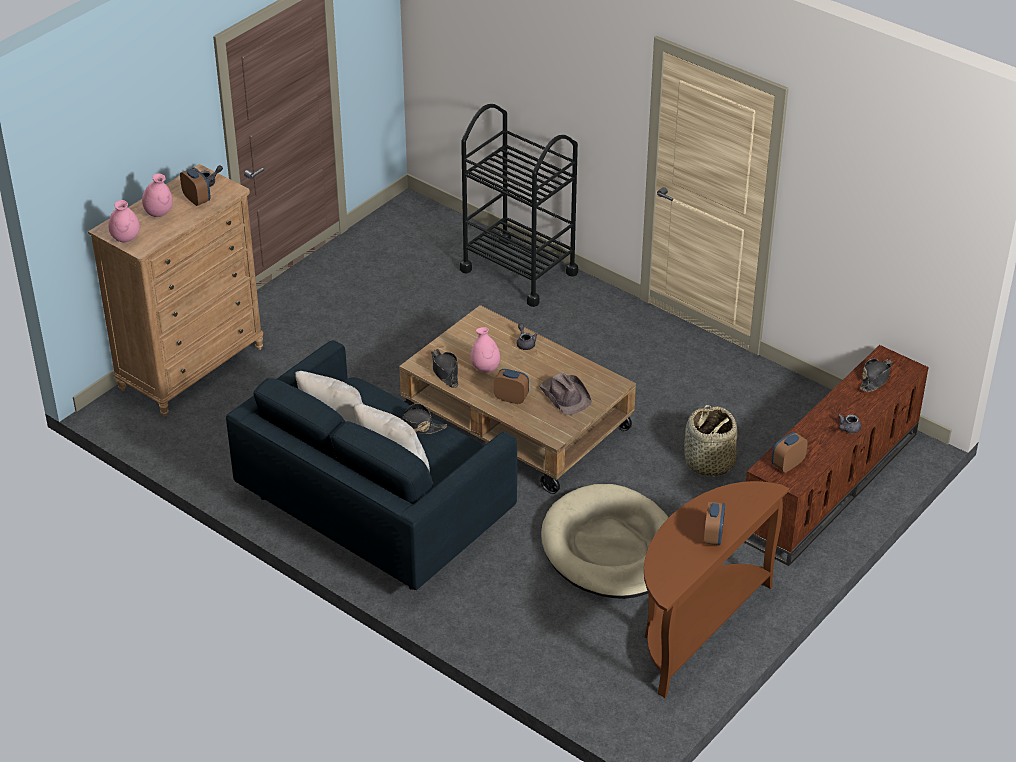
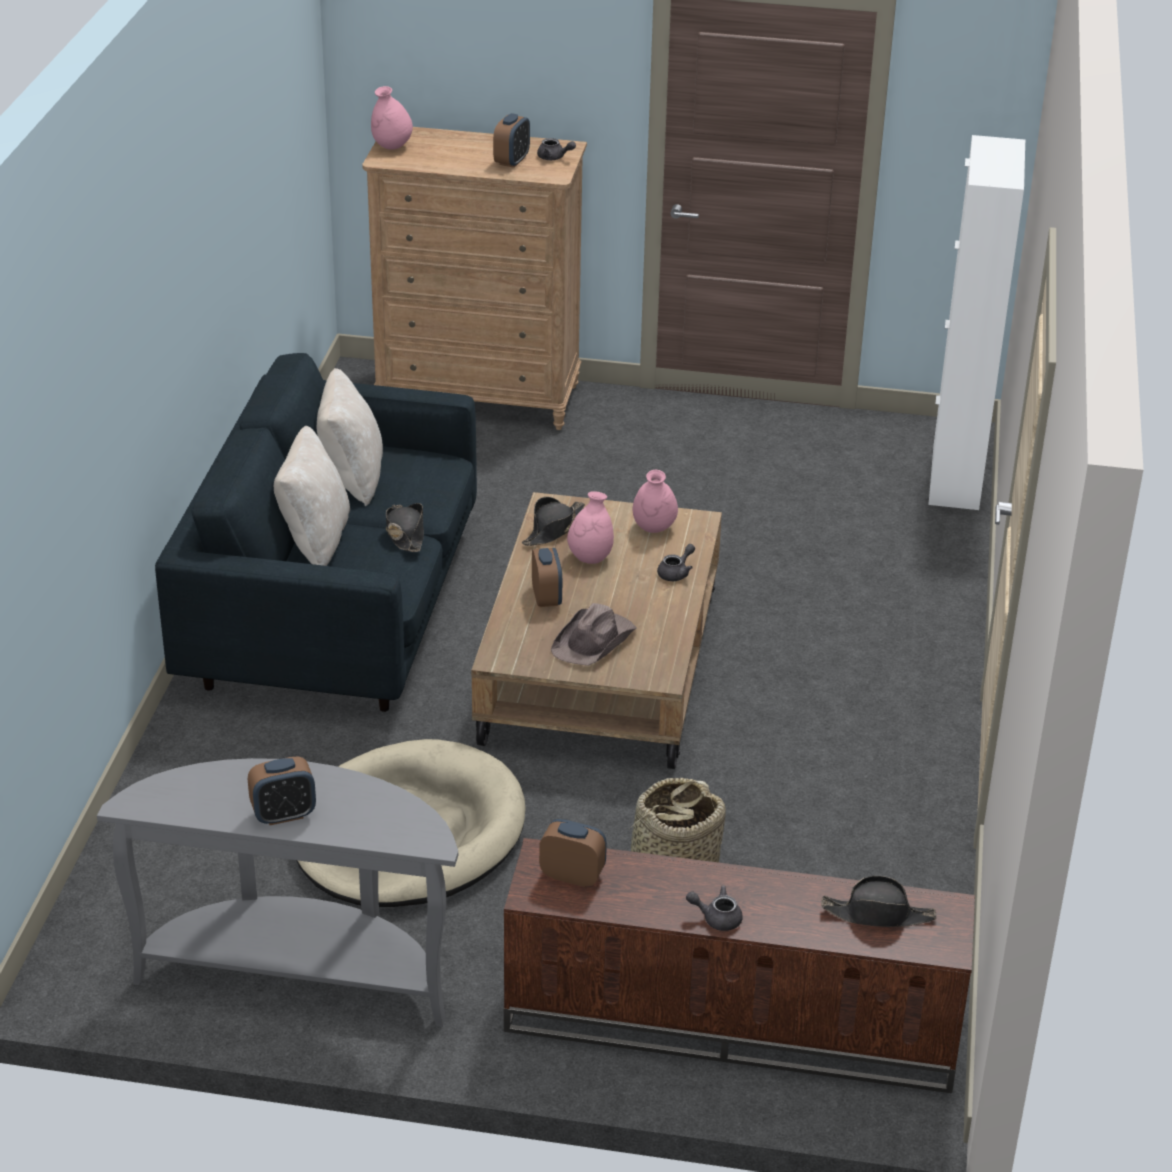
camera: 60 degrees right, 5 degrees down
(159, 213) = (461, 149): pink vase -> pink vase (654, 528)
(448, 225) = (955, 478): none -> white cabinet
(519, 271) = (922, 565): black cart -> none
(696, 627) = (300, 972): brown console table -> grey console table

